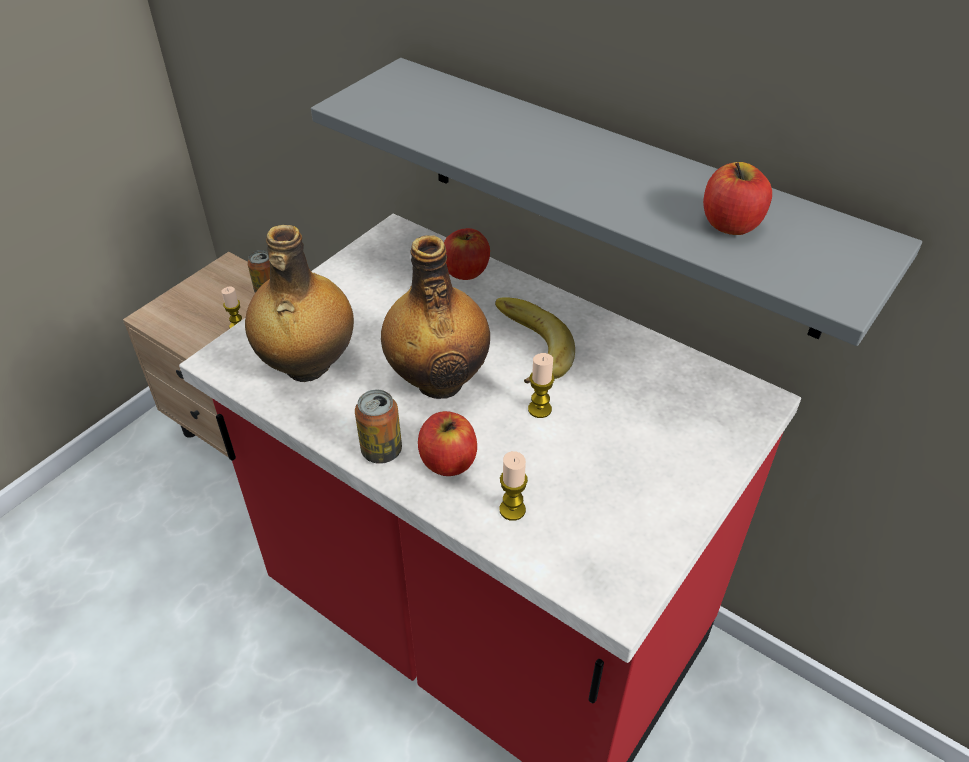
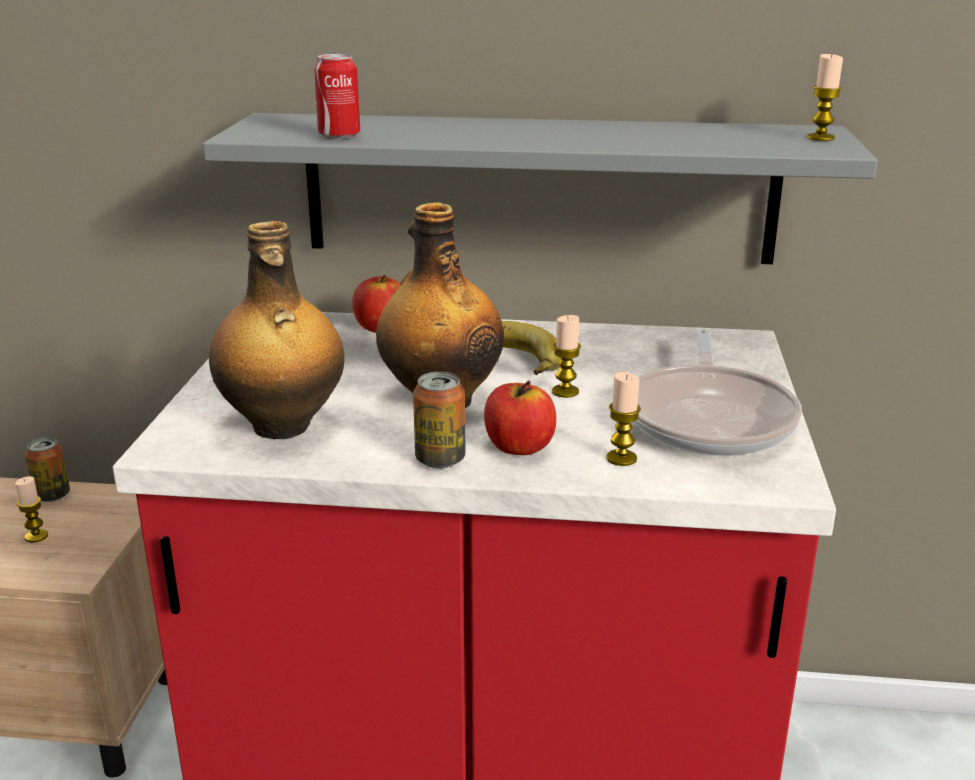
camera: 30 degrees left, 20 degrees down
(419, 125) = (339, 135): none -> can
(628, 492) = (709, 417): none -> frying pan
(731, 224) = (700, 137): apple -> none
(856, 263) = (820, 138): none -> candle

